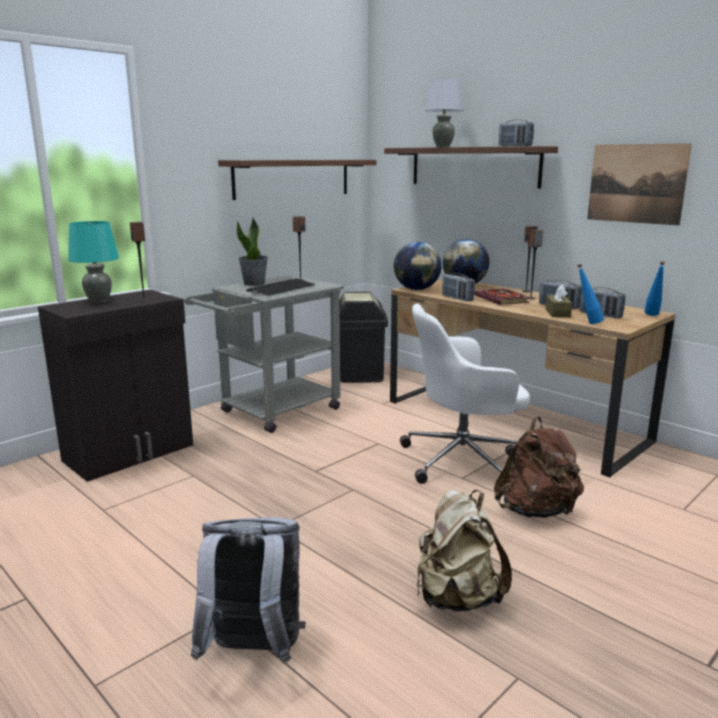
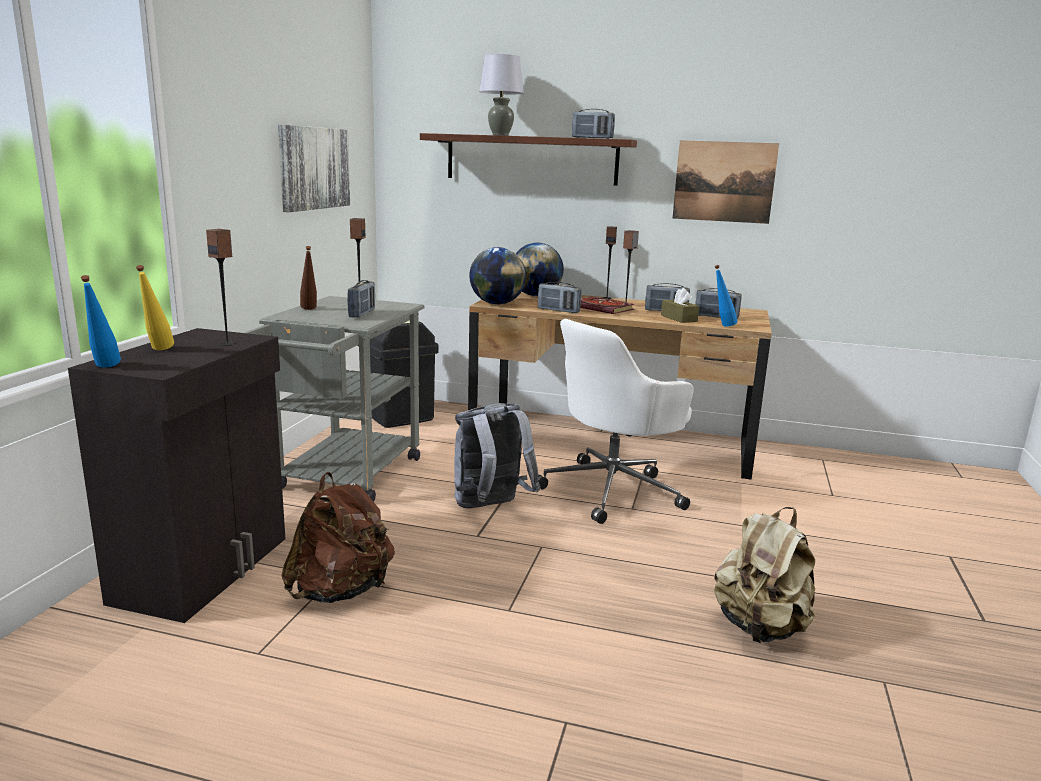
camera: 30 degrees left, 0 degrees up
(99, 301) = (158, 351): turquoise table lamp -> yellow bottle
(253, 652) = (647, 752): grey backpack -> grey backpack (490, 507)
(254, 283) = (309, 310): potted plant -> brown bottle
(281, 288) = (362, 313): keyboard -> radio
(293, 178) = (313, 168): shelf -> picture
(536, 511) = (730, 525): brown backpack -> brown backpack (341, 591)
(652, 316) = (756, 314): blue bottle -> blue bottle (104, 368)

